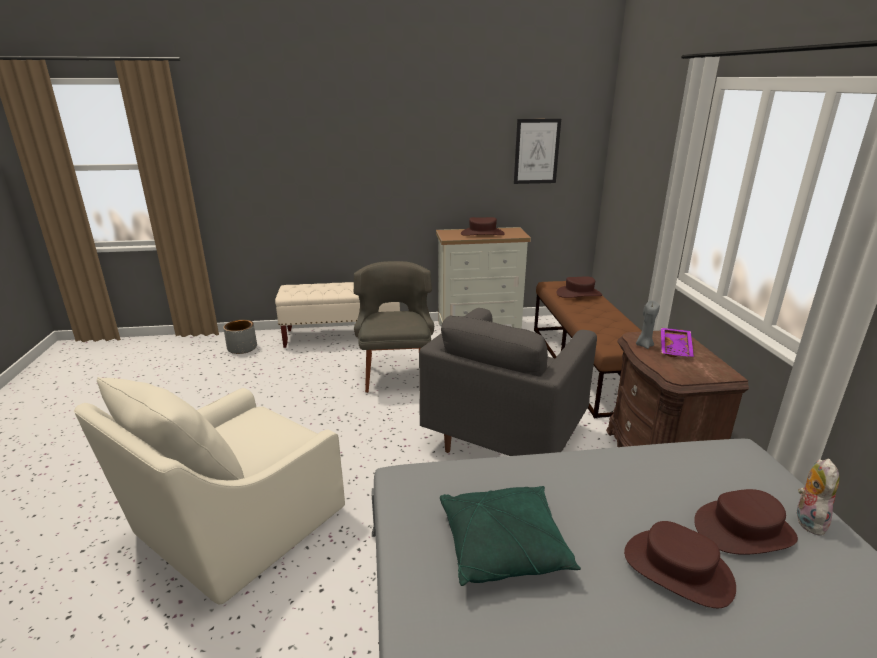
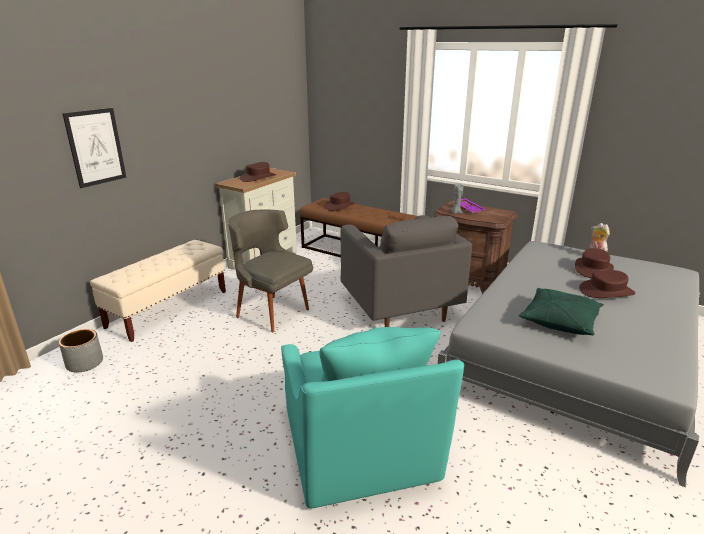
camera: 50 degrees left, 0 degrees up
(235, 526) = (360, 449): beige armchair -> turquoise armchair
(536, 151) = (270, 103): picture -> picture (96, 147)

